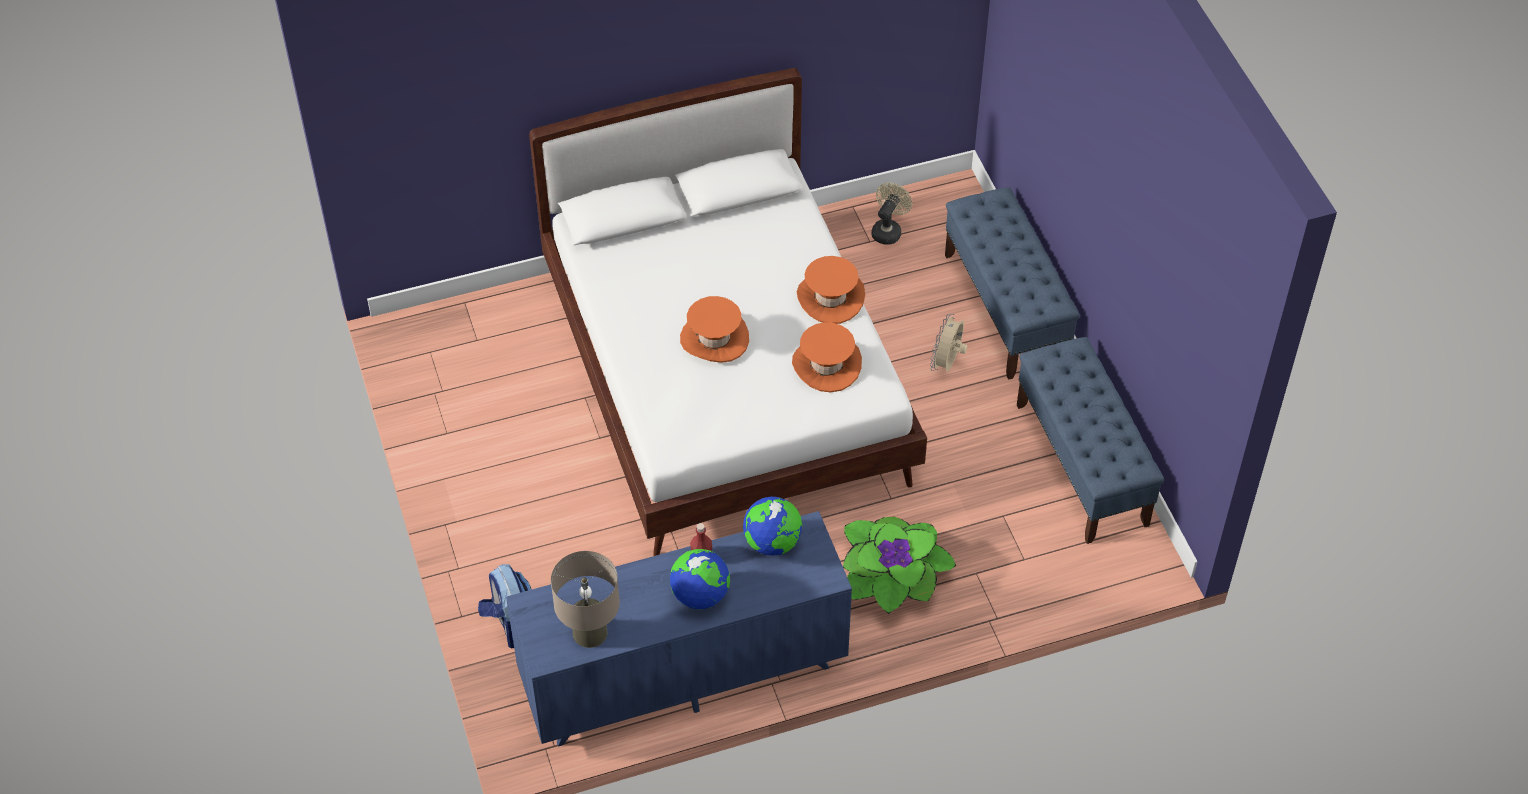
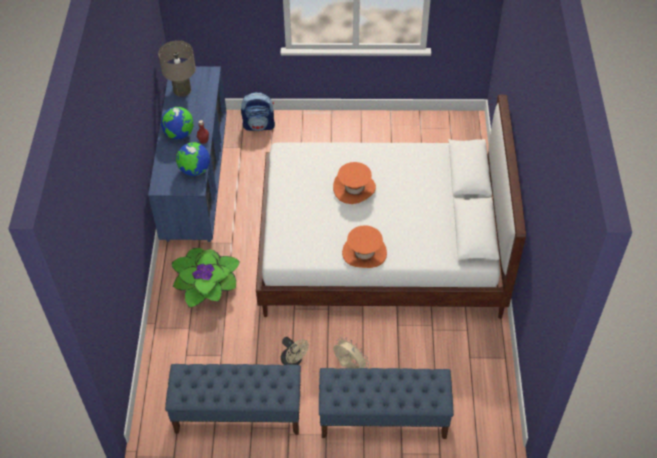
camera: 110 degrees right, 0 degrees up
(826, 365) = (312, 235): orange hat -> none
(888, 230) = (476, 371): beige fan -> beige fan (294, 361)

